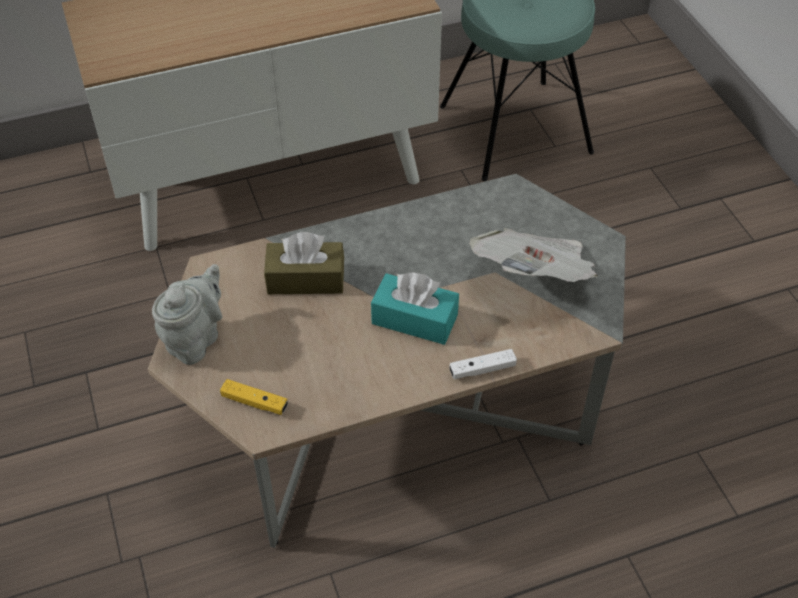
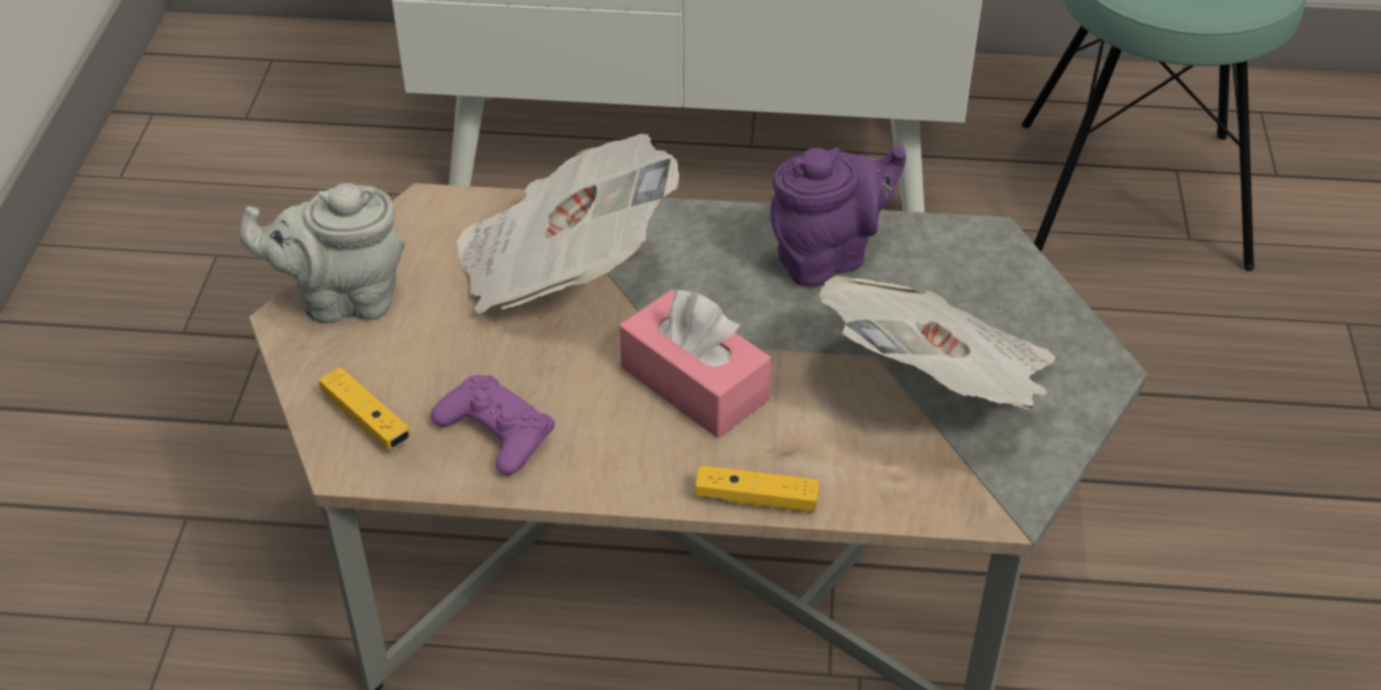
camera: 25 degrees right, 5 degrees down
(195, 339) = (343, 299): grey teapot -> grey teapot turned 150 degrees counterclockwise
(305, 279) = (562, 268): brown tissue box -> newspaper
(328, 383) = (495, 431): none -> purple game controller
(414, 319) = (694, 383): turquoise tissue box -> pink tissue box
(439, 225) = (828, 256): none -> purple teapot
(482, 369) = (756, 499): white game controller -> yellow game controller

